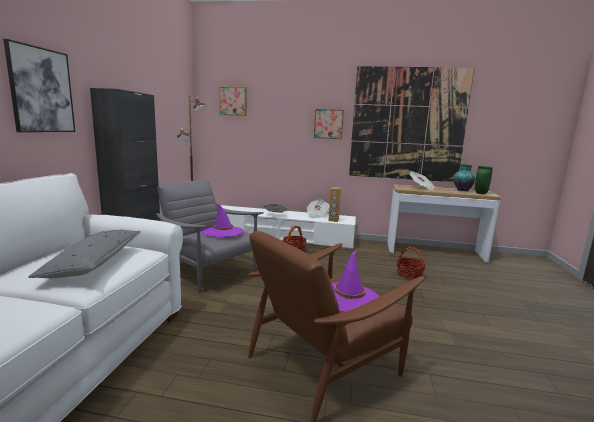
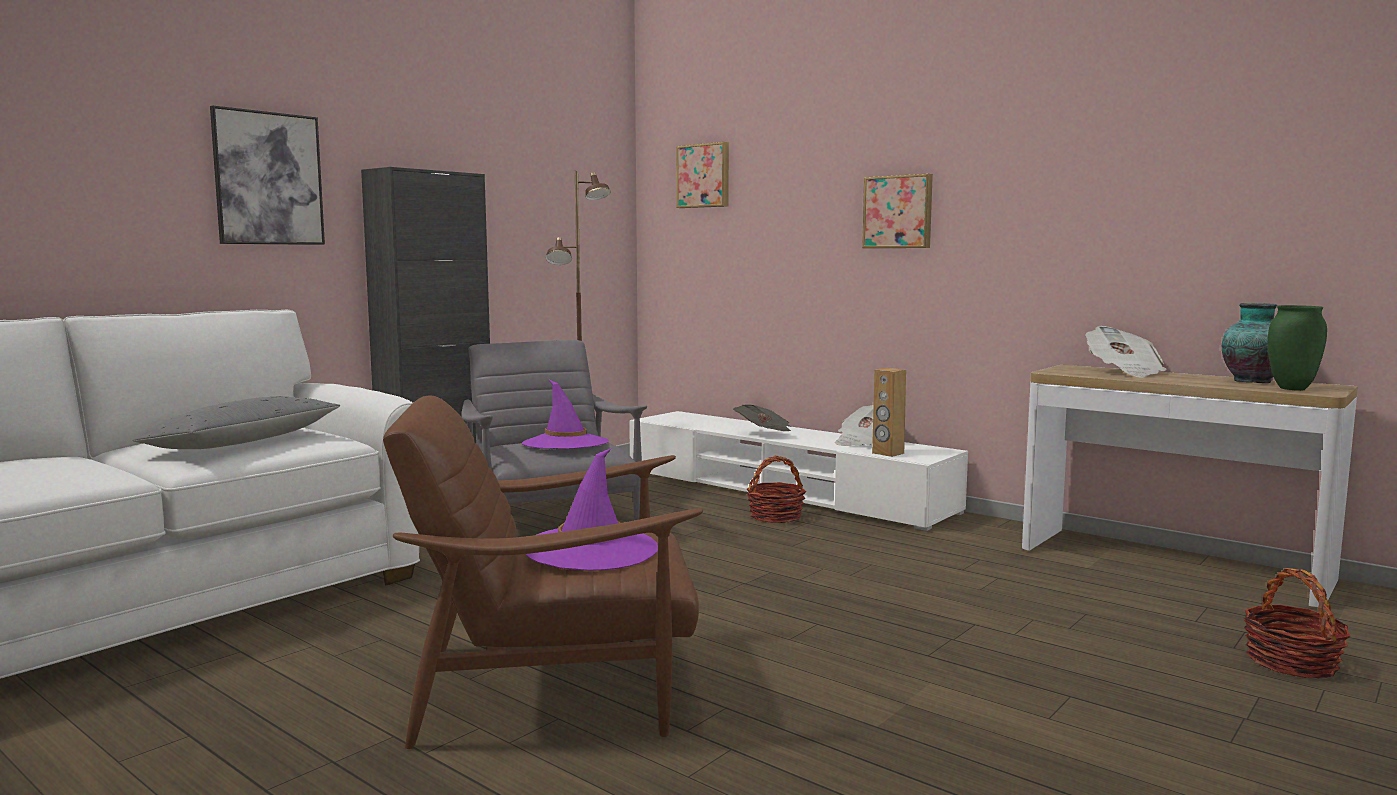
camera: 30 degrees right, 5 degrees down
(407, 125) = (1096, 199): picture -> none
(409, 275) = (995, 596): basket -> basket (1292, 662)

